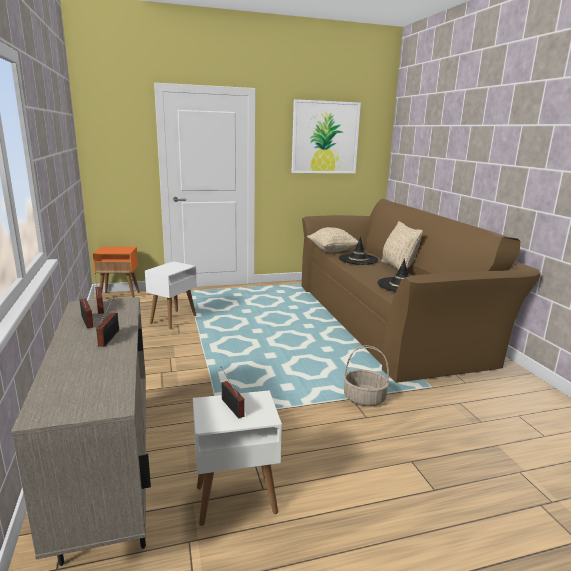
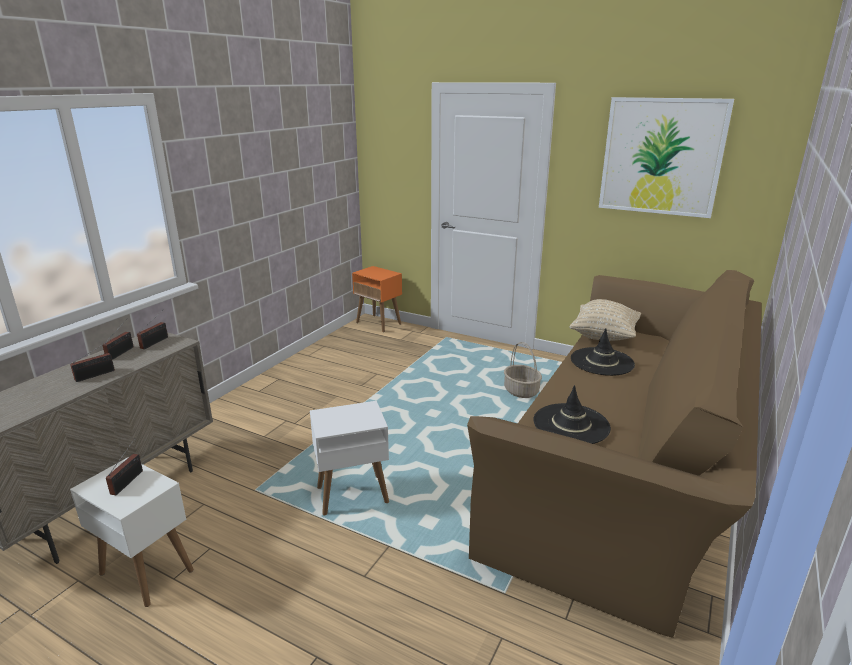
camera: 45 degrees right, 5 degrees up
(173, 319) = (380, 367): white side table -> white side table (351, 495)
(364, 398) = (401, 554): basket -> basket (521, 391)
(397, 267) = (639, 394): beige pillow -> none

